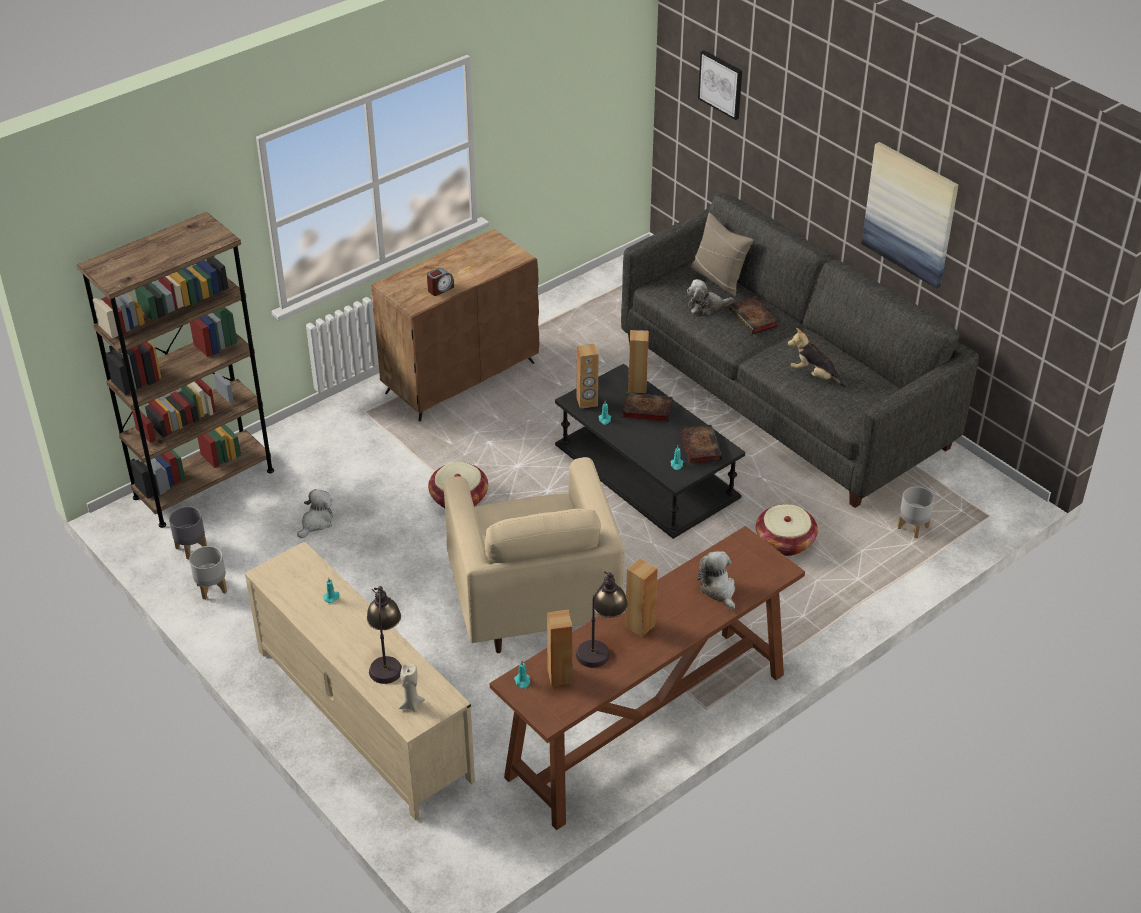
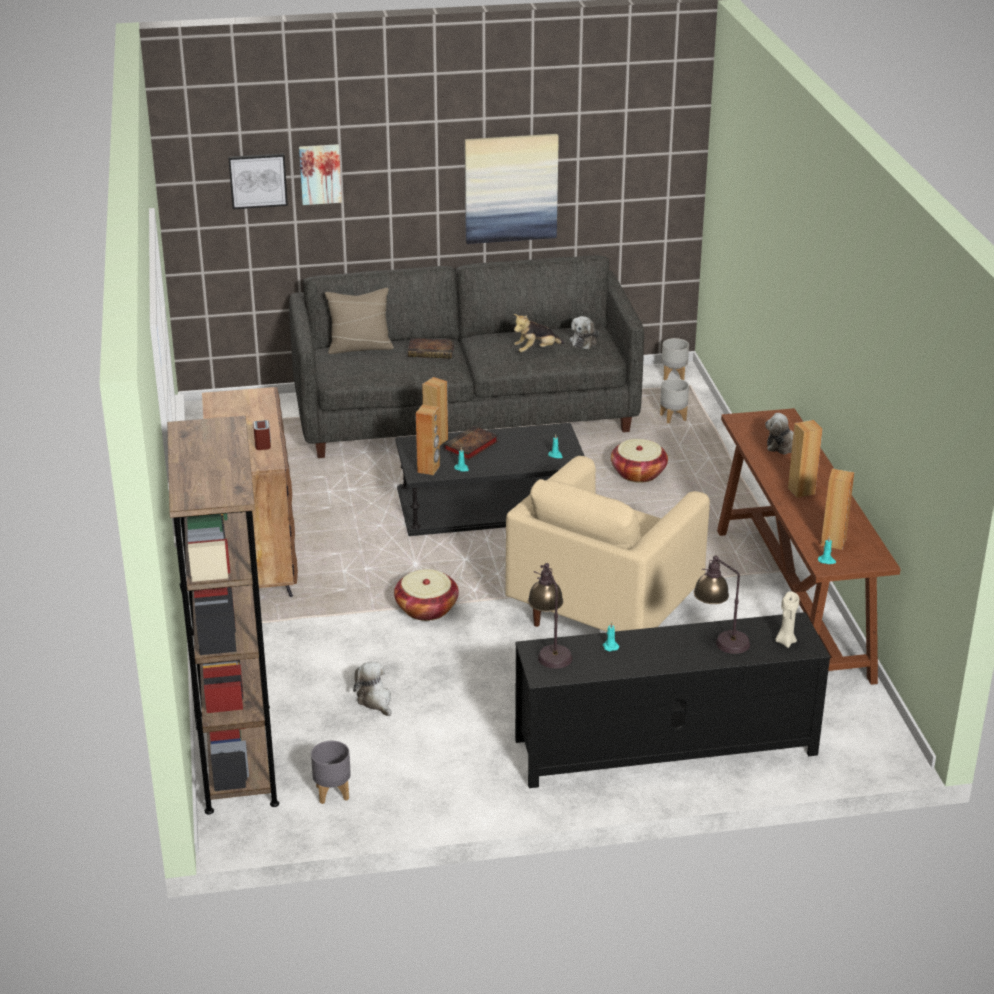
camera: 60 degrees left, 10 degrees down
(212, 588) = (409, 795): grey planter -> grey planter (674, 376)
(362, 713) = (664, 747): beige tv stand -> black tv stand
(533, 604) = (604, 612): beige armchair -> beige armchair turned 105 degrees clockwise
(601, 647) = (812, 514): table lamp -> table lamp (549, 650)
(699, 446) = (543, 438): book -> none
(706, 306) = (390, 365): plush toy -> plush toy (584, 341)
(765, 105) = (320, 173): none -> picture

